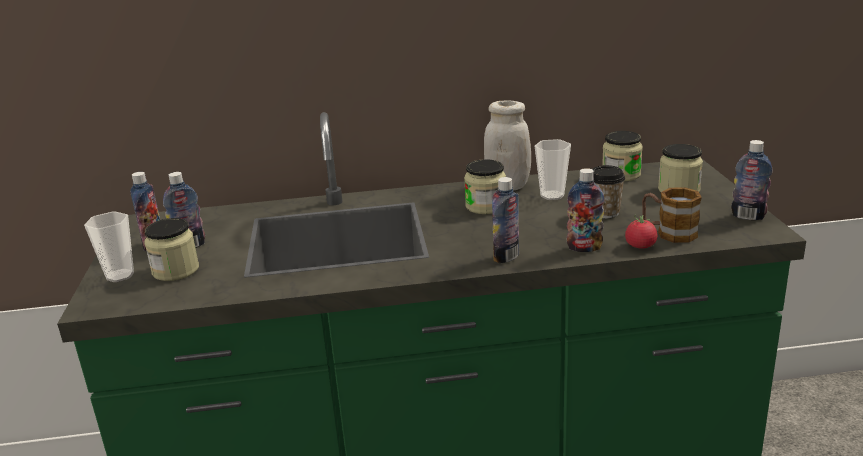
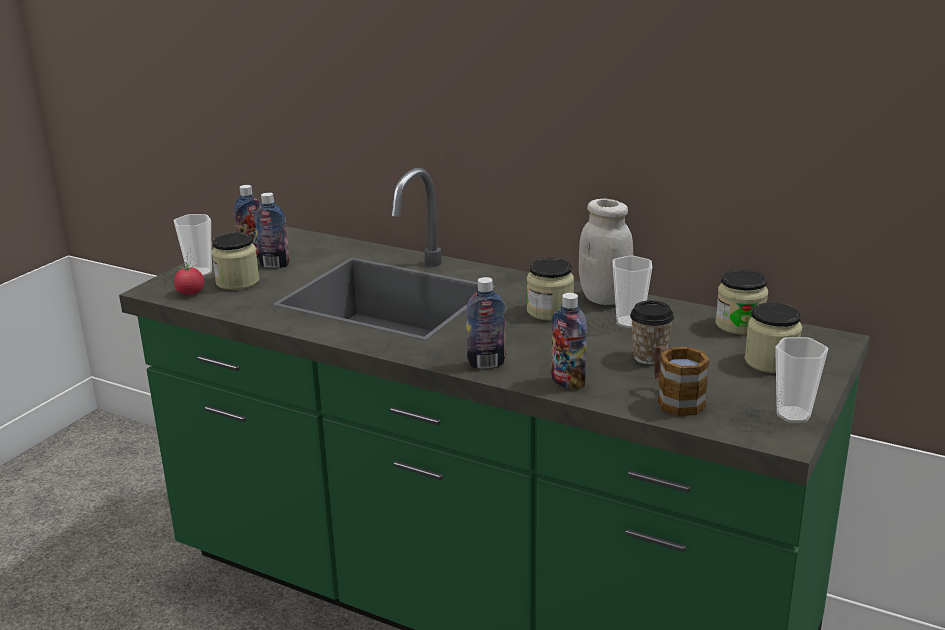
camera: 35 degrees right, 0 degrees up
(640, 246) = (622, 401): tomato -> tomato (190, 293)
(748, 216) = (793, 415): bottle -> cup

